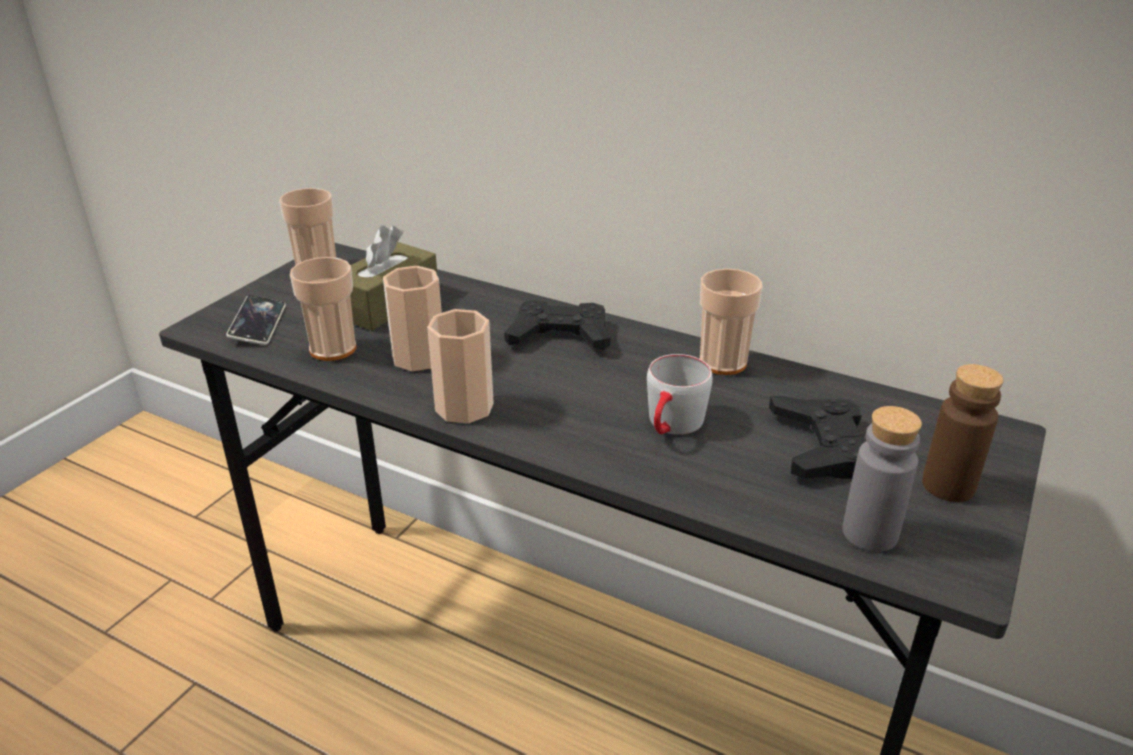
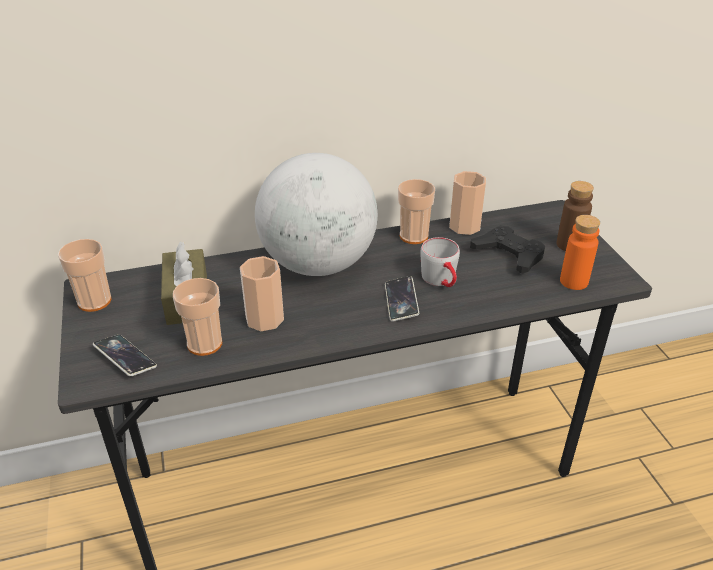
camera: 45 degrees left, 5 degrees up
(464, 407) = (336, 330): cup -> cup (464, 226)
(560, 336) = (318, 264): black game controller -> globe
(583, 420) = (401, 301): none -> phone
(870, 533) = (573, 281): grey bottle -> orange bottle

